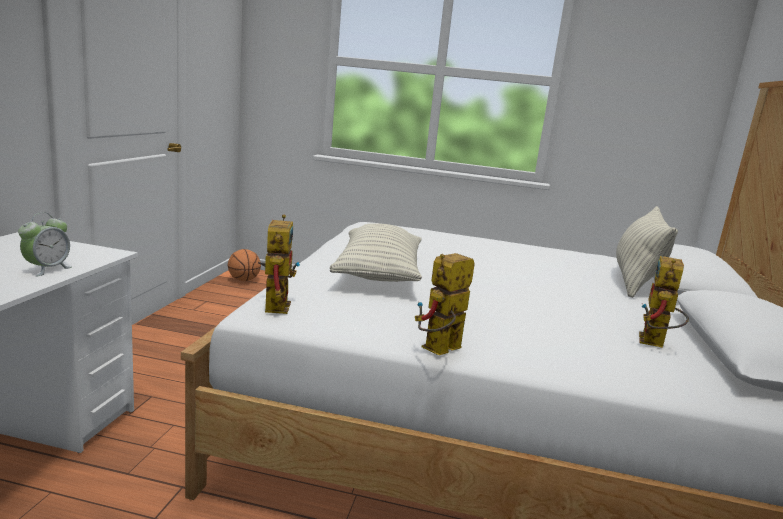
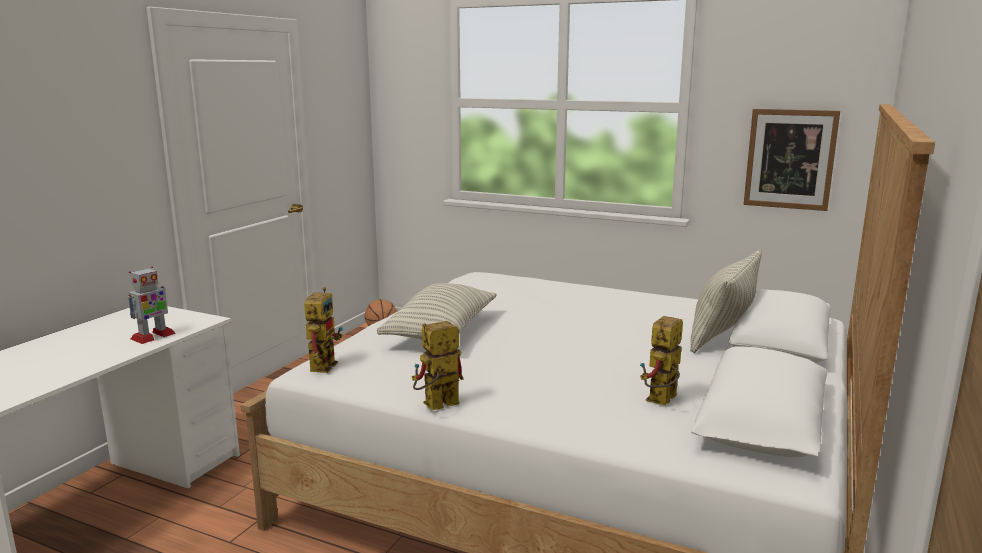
camera: 15 degrees right, 0 degrees up
(47, 269) = (153, 336): alarm clock -> toy robot
(644, 134) = (790, 159): none -> picture

